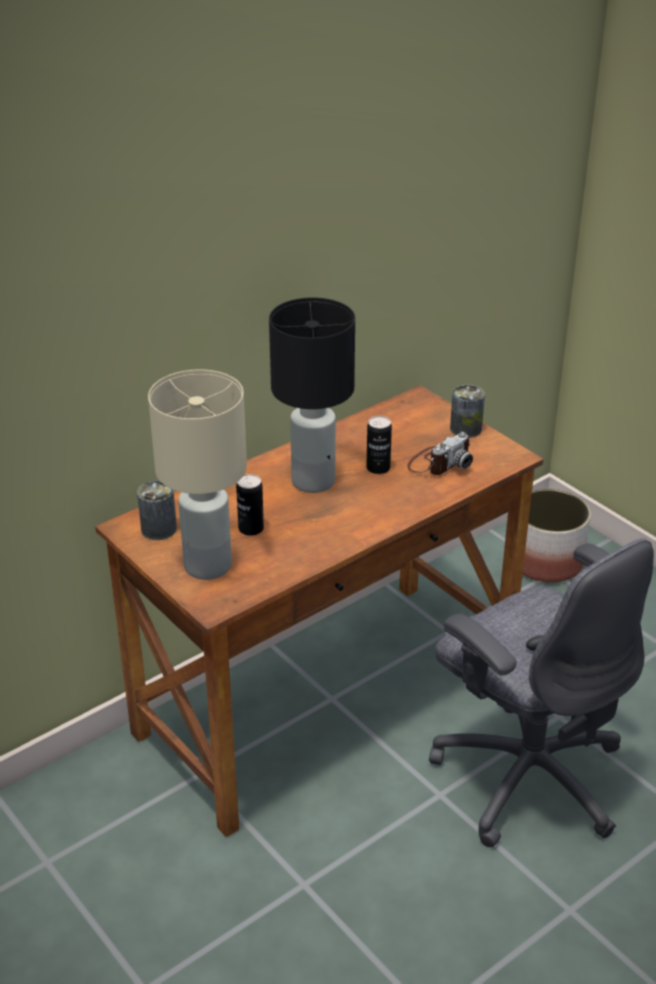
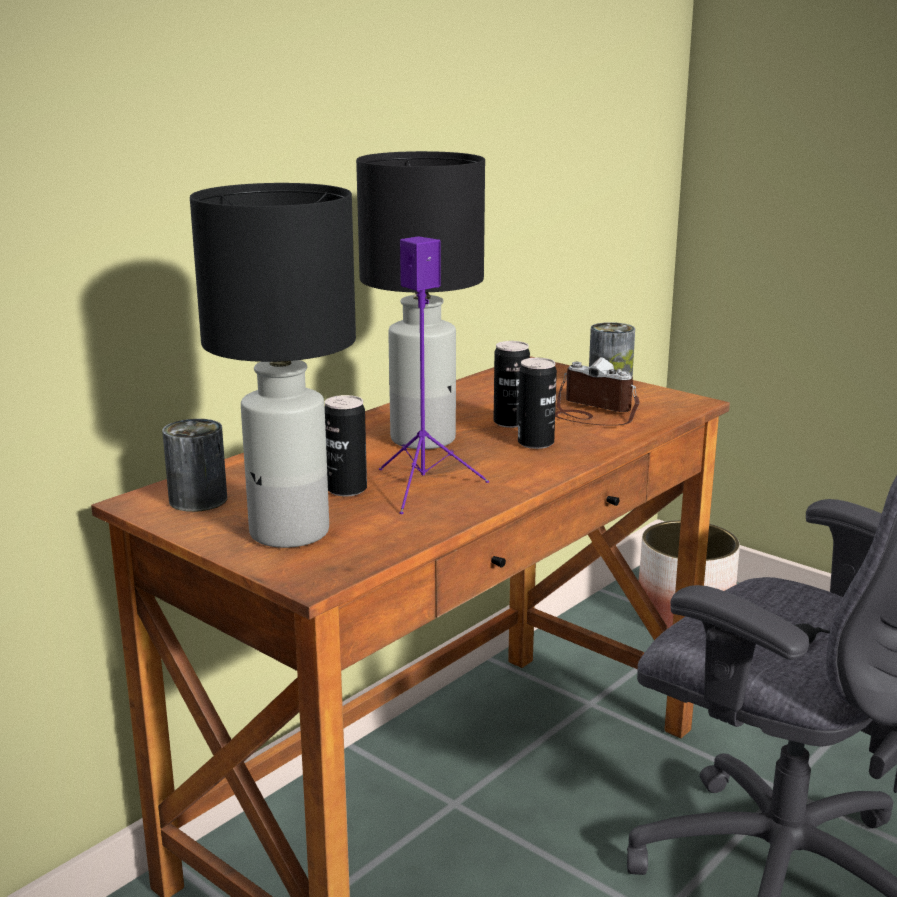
camera: 10 degrees left, 15 degrees down
(207, 566) = (289, 533): beige table lamp -> black table lamp
(300, 531) = (424, 487): none -> purple speaker
(387, 493) = (535, 443): none -> can
(439, 462) = (592, 413): camera -> camera turned 90 degrees counterclockwise

